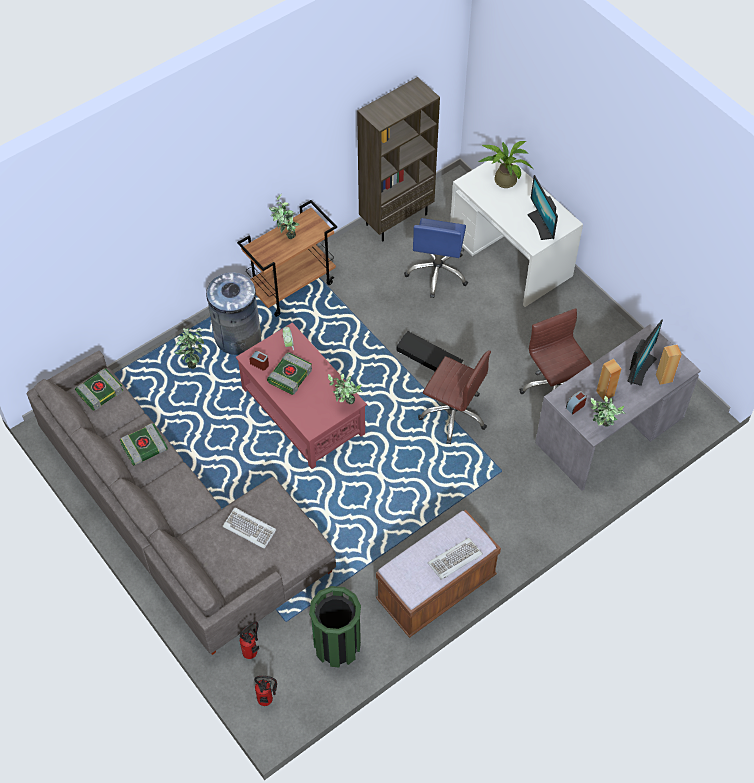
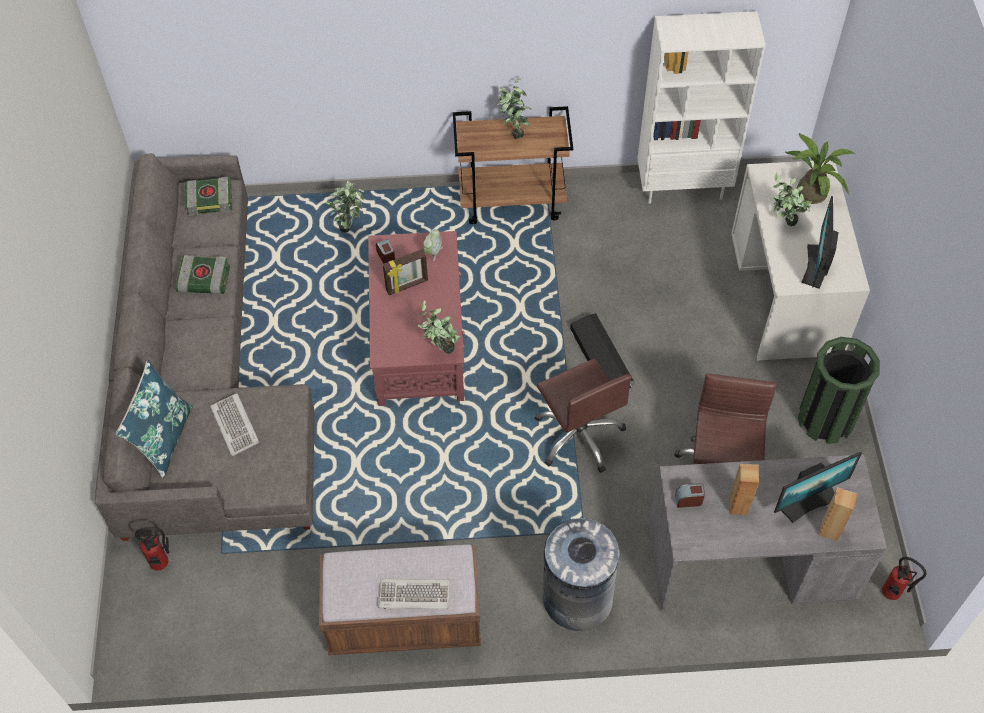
camera: 35 degrees right, 0 degrees up
(208, 565) = (164, 439): none -> blue pillow
(237, 336) = (414, 223): grey trash can -> grey trash can (577, 598)
(267, 701) = (135, 627): fire extinguisher -> fire extinguisher (892, 595)
(290, 375) = (407, 286): book -> picture frame
(337, 645) = (251, 613): green trash can -> green trash can (825, 419)
(396, 219) = (683, 187): brown bookcase -> white bookcase
(437, 272) = (684, 268): blue office chair -> none
(602, 427) = (701, 545): potted plant -> potted plant (783, 224)

